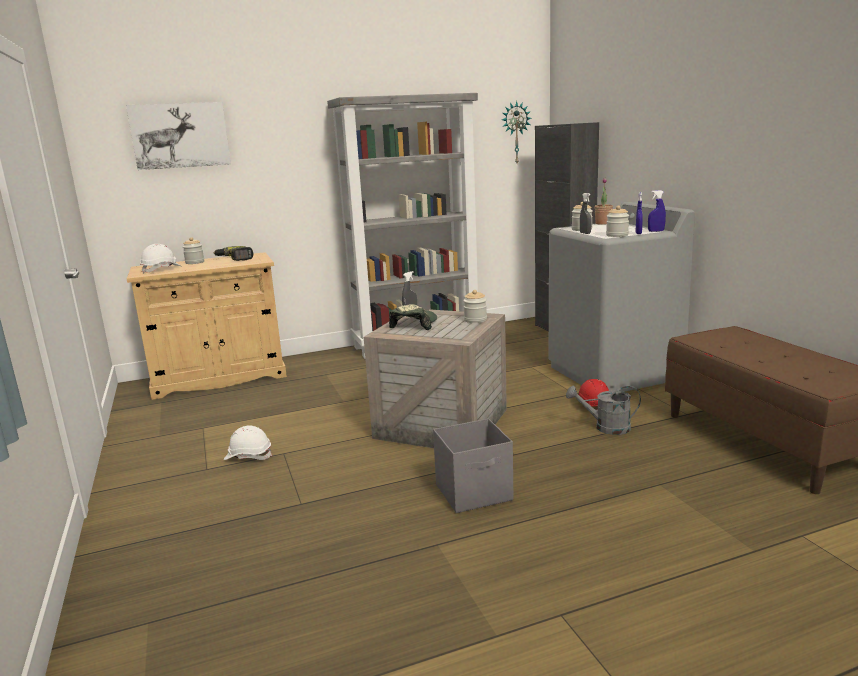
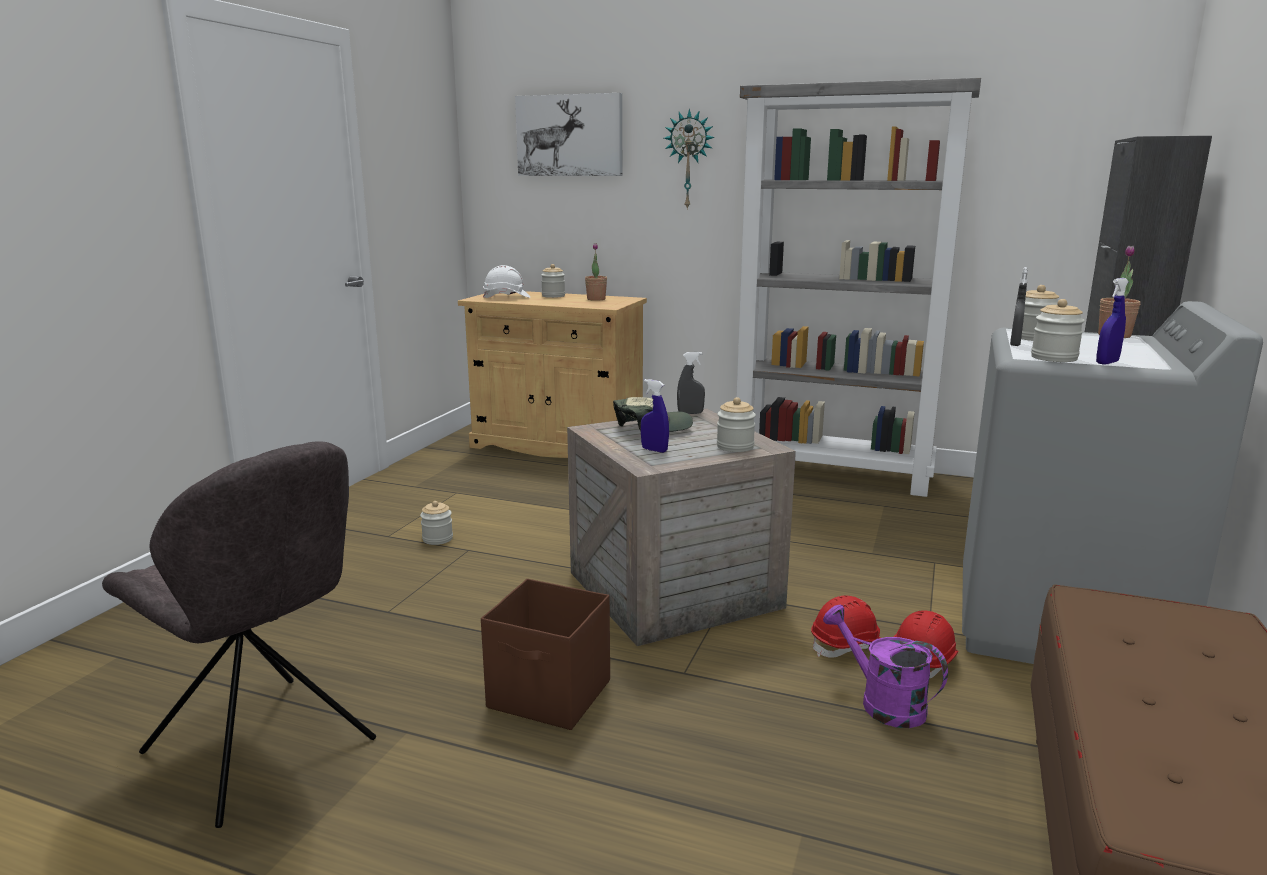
camera: 40 degrees right, 0 degrees up
(235, 258) = (596, 299): power drill -> potted plant
(248, 456) = (437, 539): white hard hat -> jar
(376, 597) = (263, 750): none -> grey chair
(475, 493) = (550, 695): grey storage box -> brown storage box
(515, 133) = (1094, 154): wall clock -> wall clock (689, 160)
(556, 413) = (847, 645): none -> red hard hat
(606, 428) = (882, 703): grey watering can -> purple watering can
(656, 231) = (1158, 366): blue spray bottle -> blue spray bottle (654, 450)

